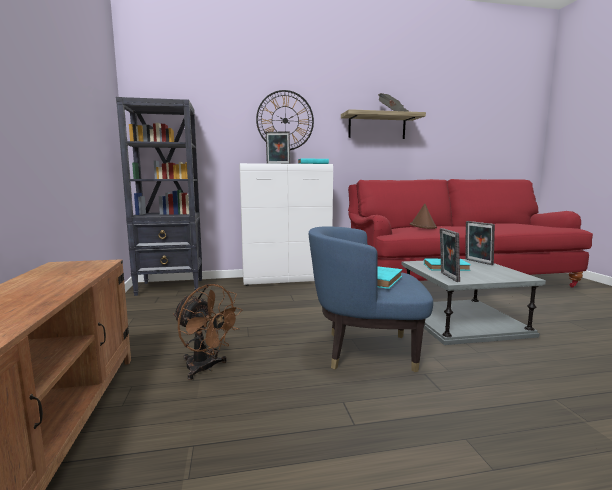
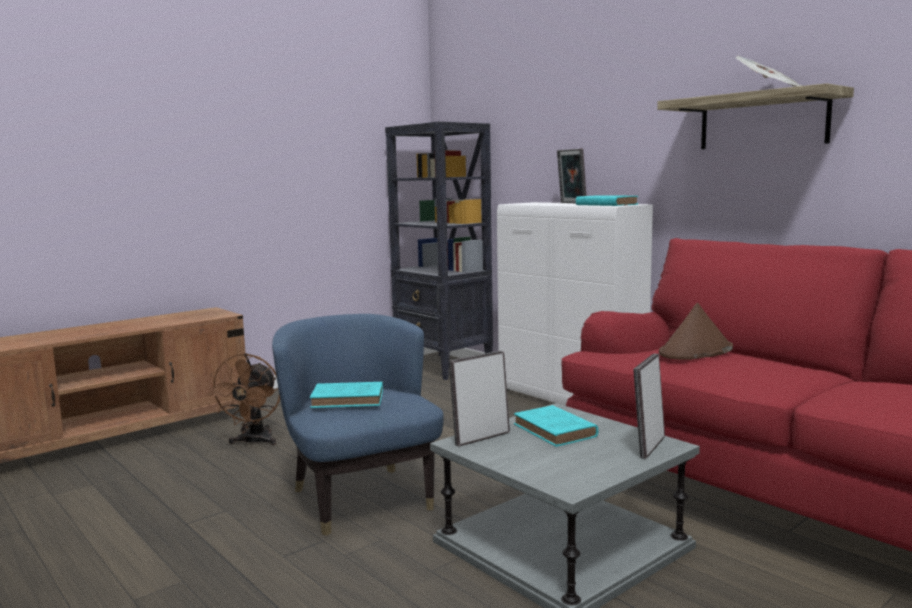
camera: 60 degrees right, 0 degrees up
(285, 120) = (598, 127): wall clock -> none

